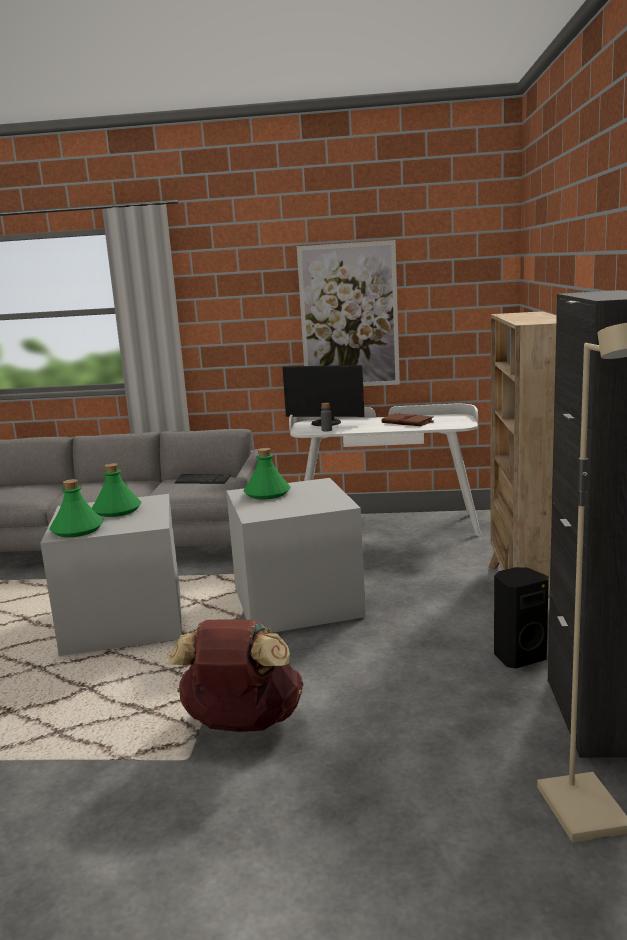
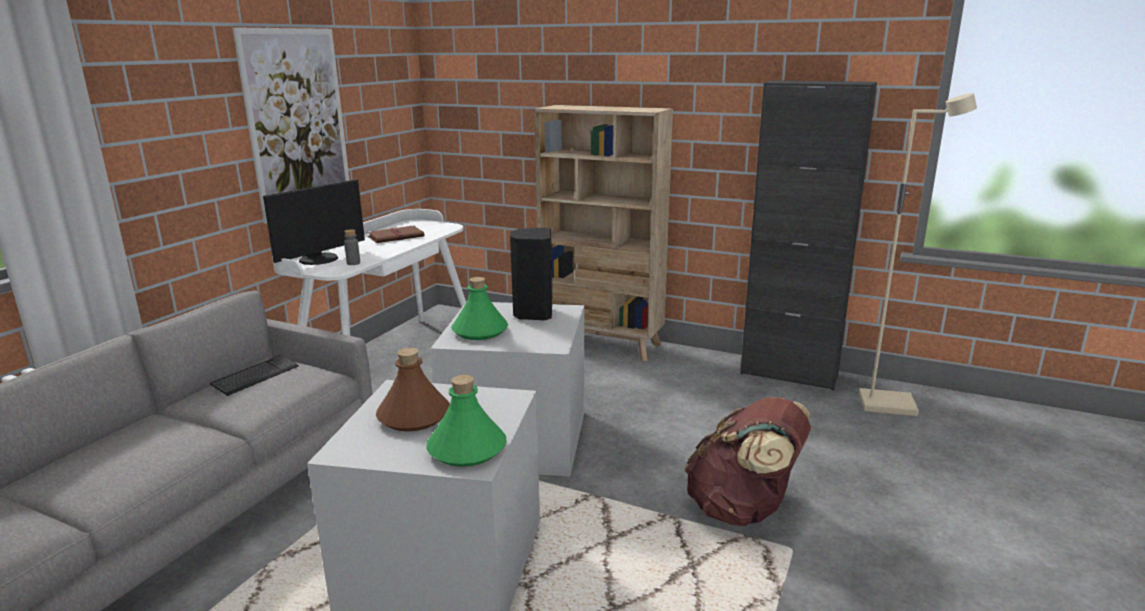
camera: 70 degrees left, 5 degrees up
(117, 510) = (414, 416): green bottle -> brown bottle
(518, 657) = (701, 373): black speaker -> black speaker (533, 314)

